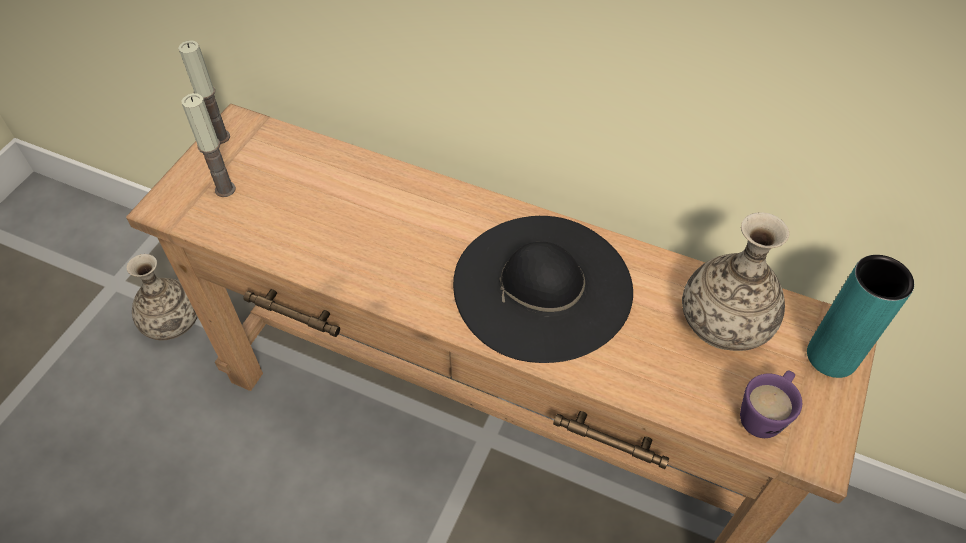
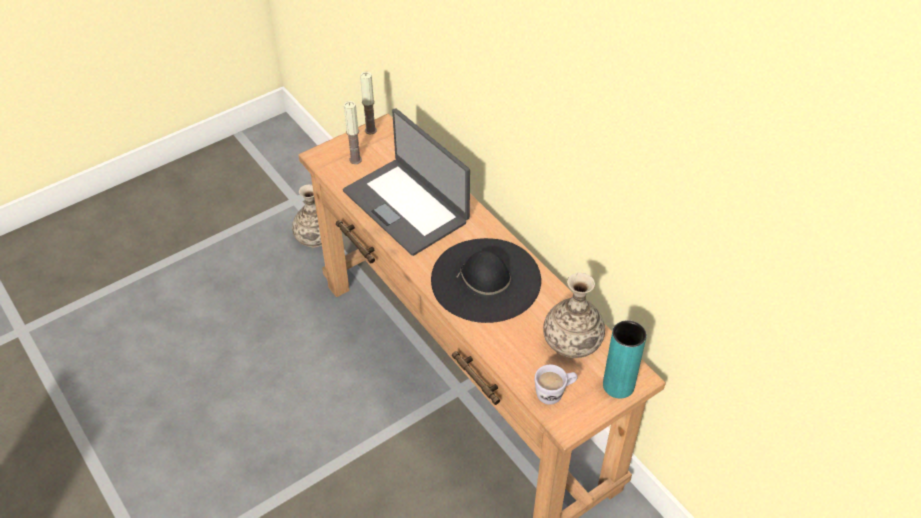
camera: 30 degrees right, 5 degrees down
(350, 226) = (407, 206): none -> laptop
(764, 414) = (554, 393): purple mug -> white mug

